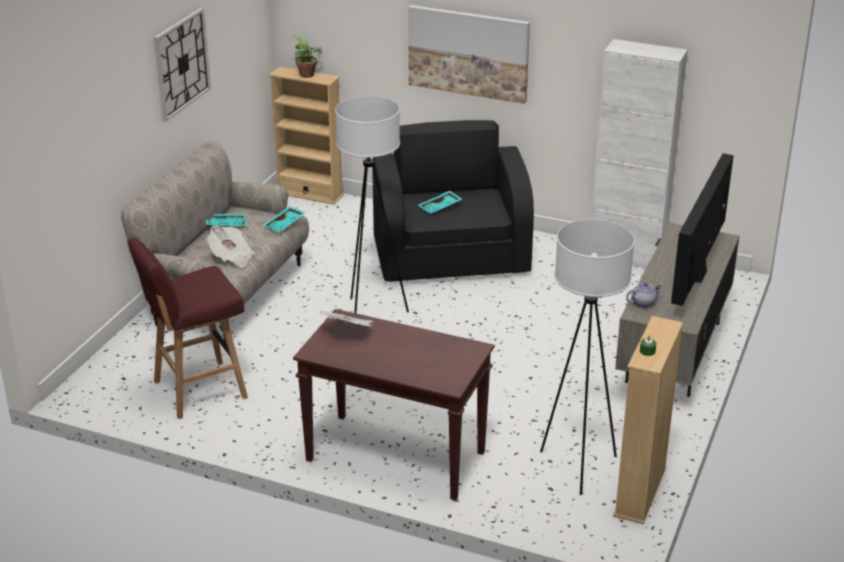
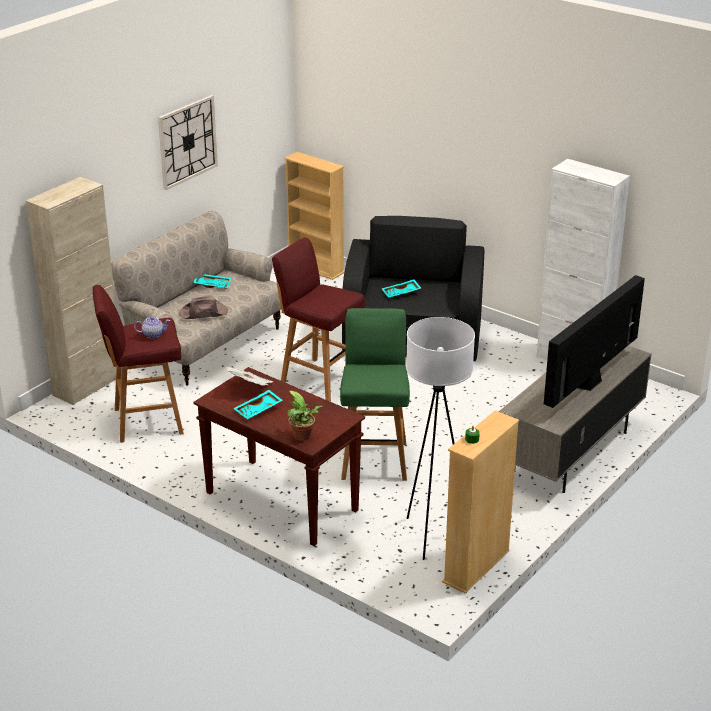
camera: 15 degrees right, 0 degrees up
(110, 359) = (88, 385): none -> beige cabinet
(232, 257) = (204, 313): newspaper -> brown hat
(285, 224) = (261, 291): turquoise tray -> turquoise tray (259, 410)
(308, 75) = (317, 162): potted plant -> potted plant (303, 437)
(372, 314) = (319, 379): white floor lamp -> red stool
(468, 53) = (448, 157): picture -> none
(474, 392) = (374, 459): none -> green stool
(643, 303) = (527, 401): teapot -> teapot (153, 334)

